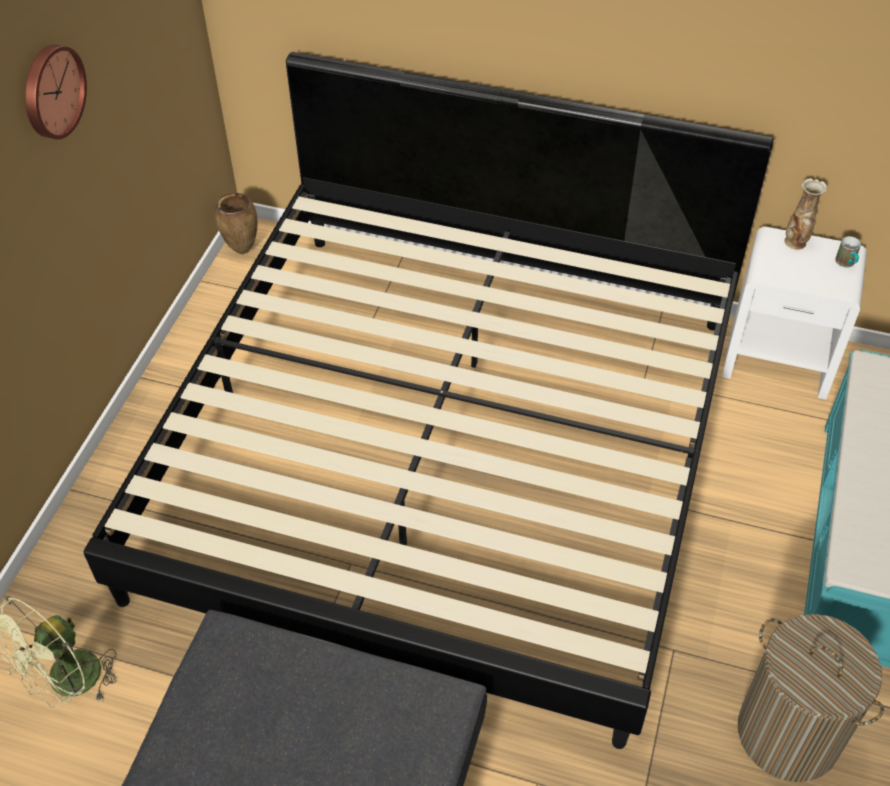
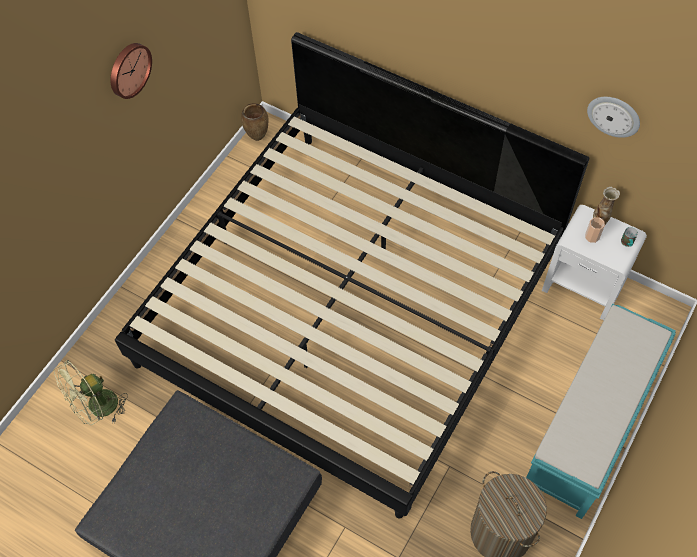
camera: 15 degrees right, 10 degrees up
(793, 263) = (592, 236): none -> cup
(809, 53) = (614, 115): none -> wall clock

